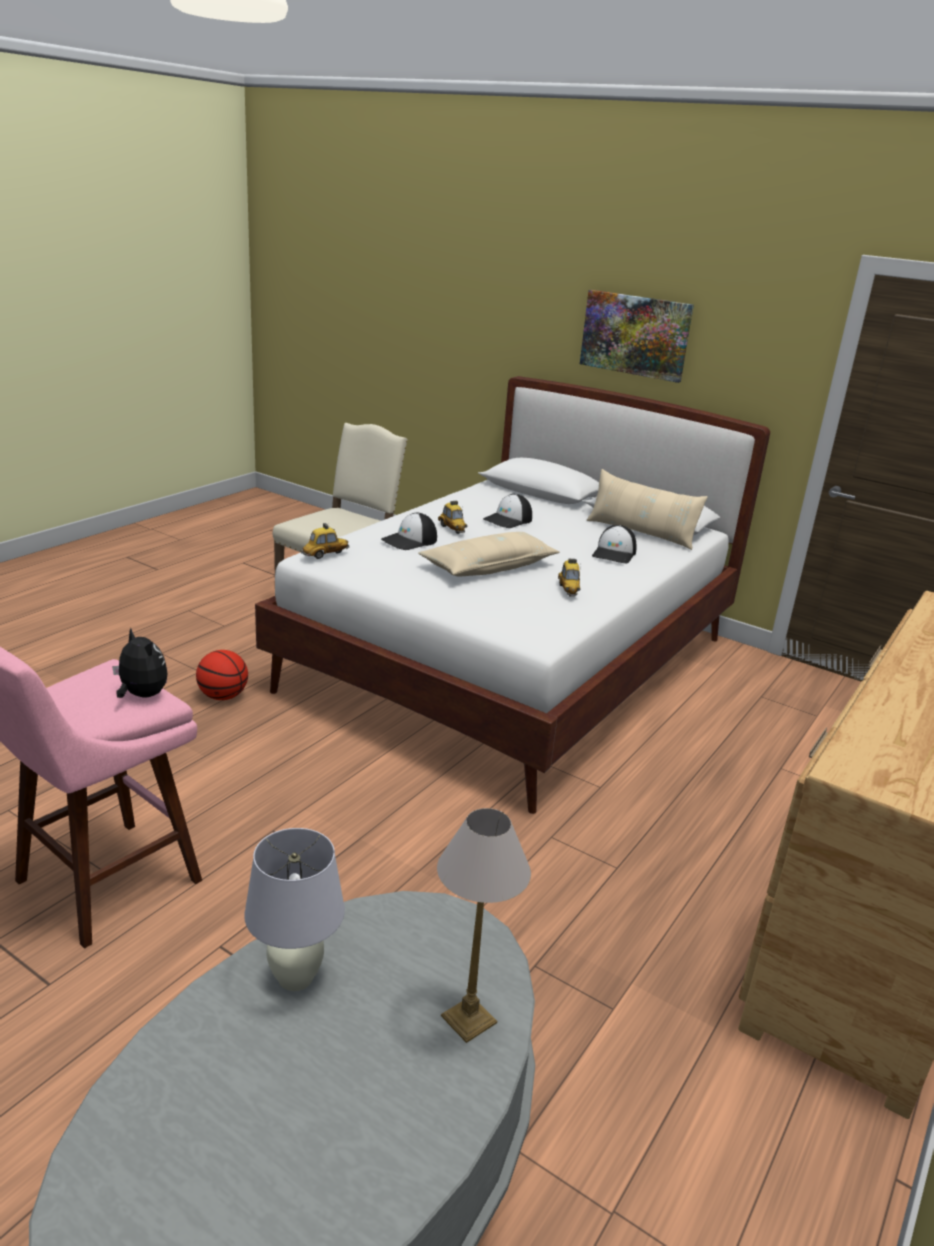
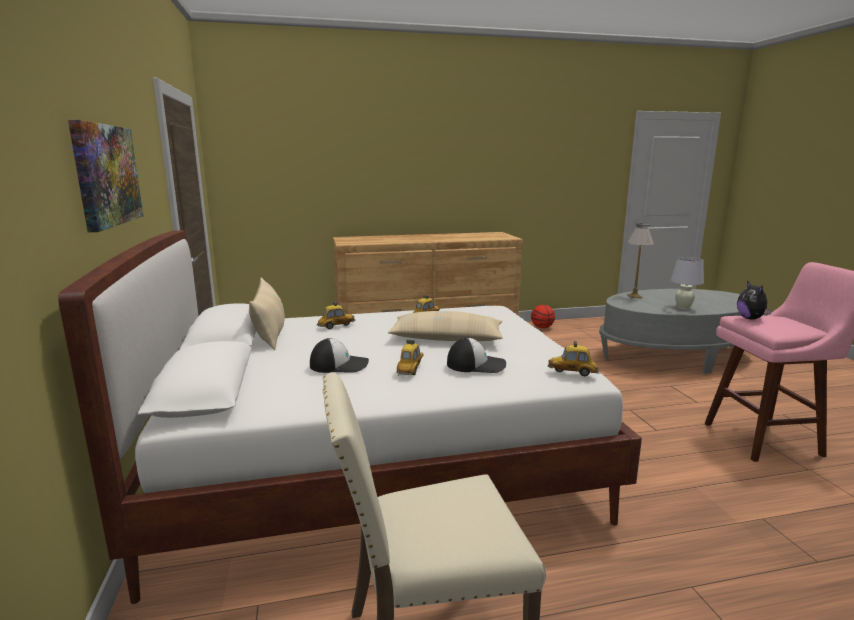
camera: 135 degrees left, 10 degrees down
(223, 696) = (669, 538): basketball -> basketball (542, 327)
(614, 554) = (336, 326): cap -> toy car

